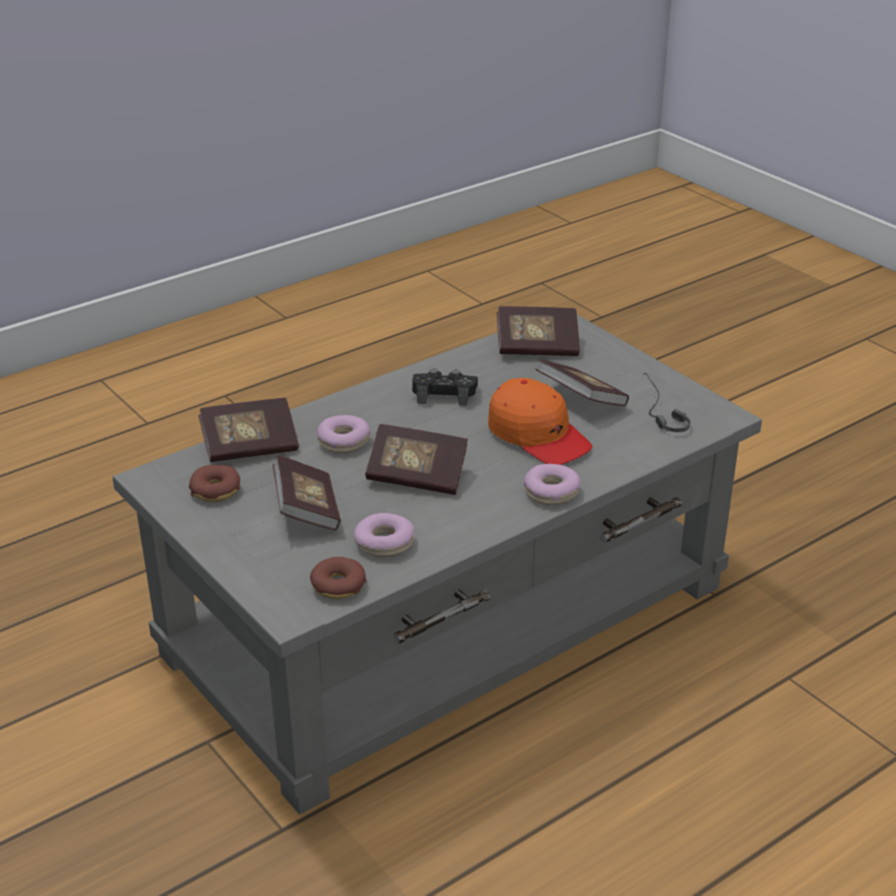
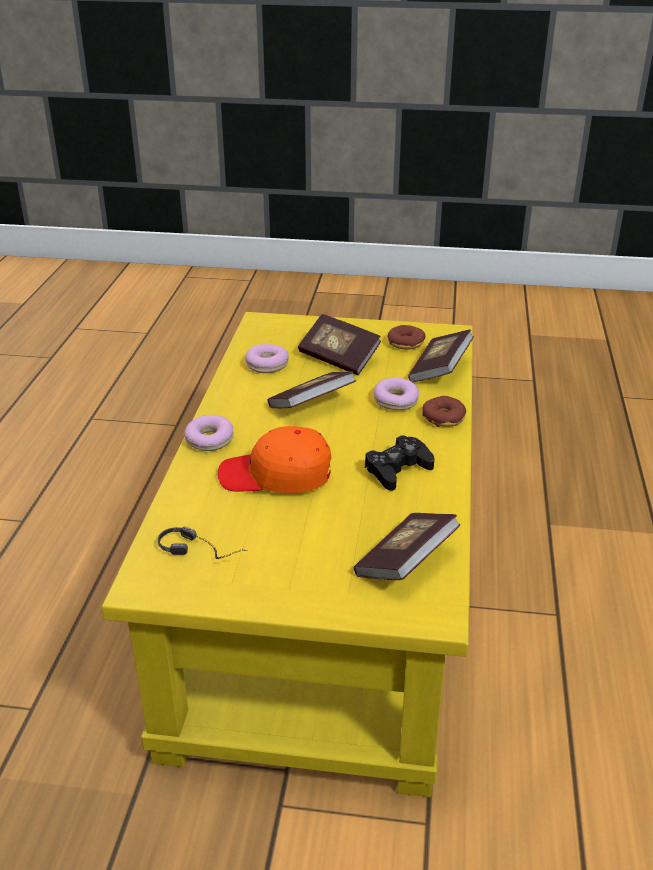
camera: 135 degrees right, 0 degrees up
(338, 586) = (257, 338): donut -> donut (443, 418)
(449, 620) = (326, 589): grey coffee table -> yellow coffee table
(580, 399) = (288, 527): book -> none

